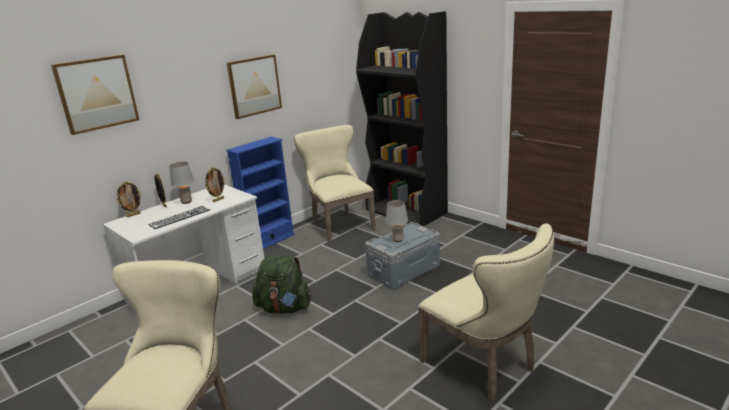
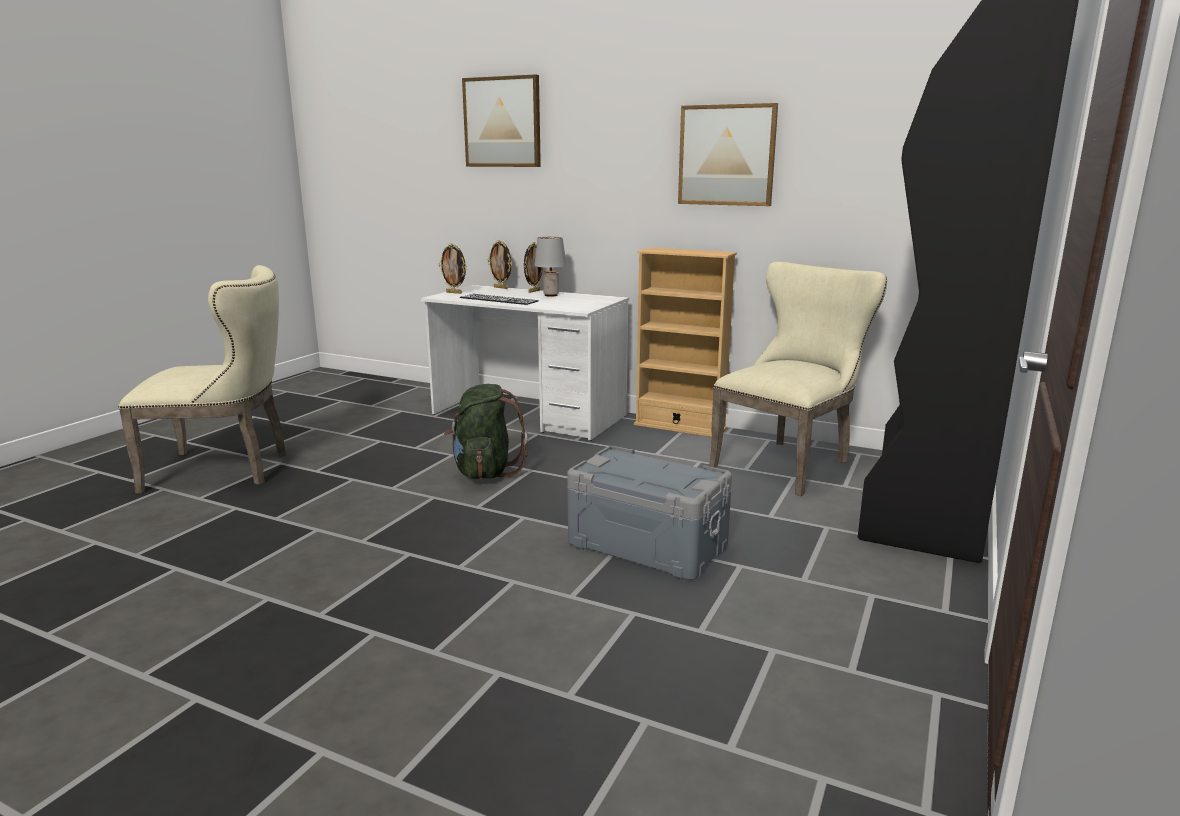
camera: 70 degrees right, 5 degrees down
(218, 200) = (563, 303): picture frame -> picture frame (454, 293)
(269, 241) = (680, 427): blue bookcase -> beige bookcase
(398, 240) = (639, 470): grey table lamp -> none
(484, 367) = (314, 672): beige chair -> none

